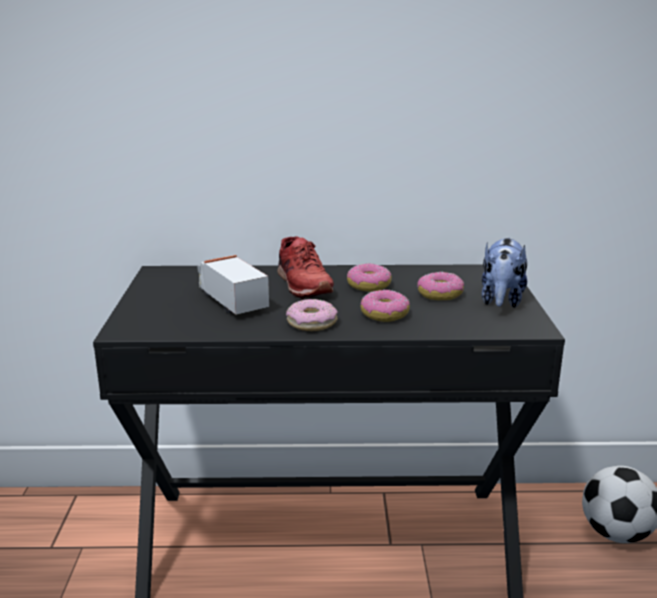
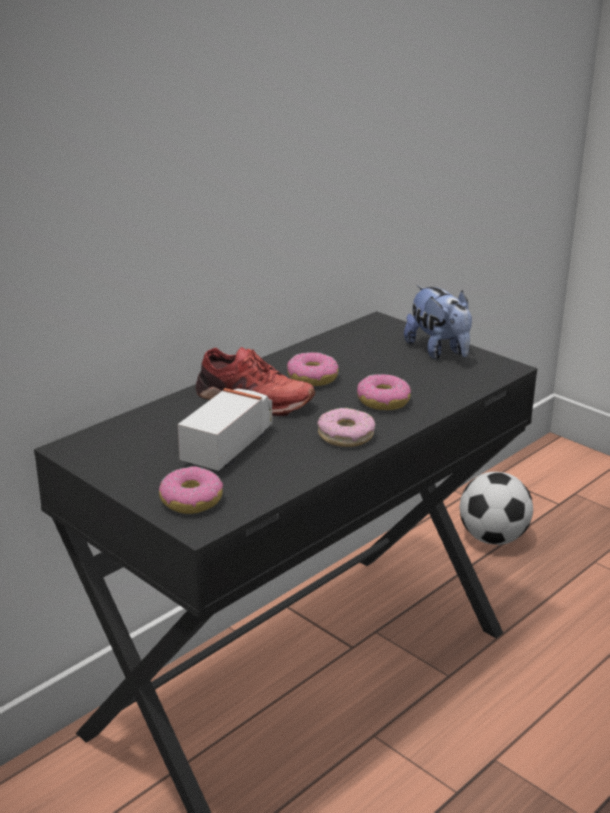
camera: 45 degrees left, 5 degrees up
(231, 301) = (229, 447): toy truck -> toy truck turned 105 degrees clockwise
(440, 294) = (384, 363): donut -> donut (191, 500)

